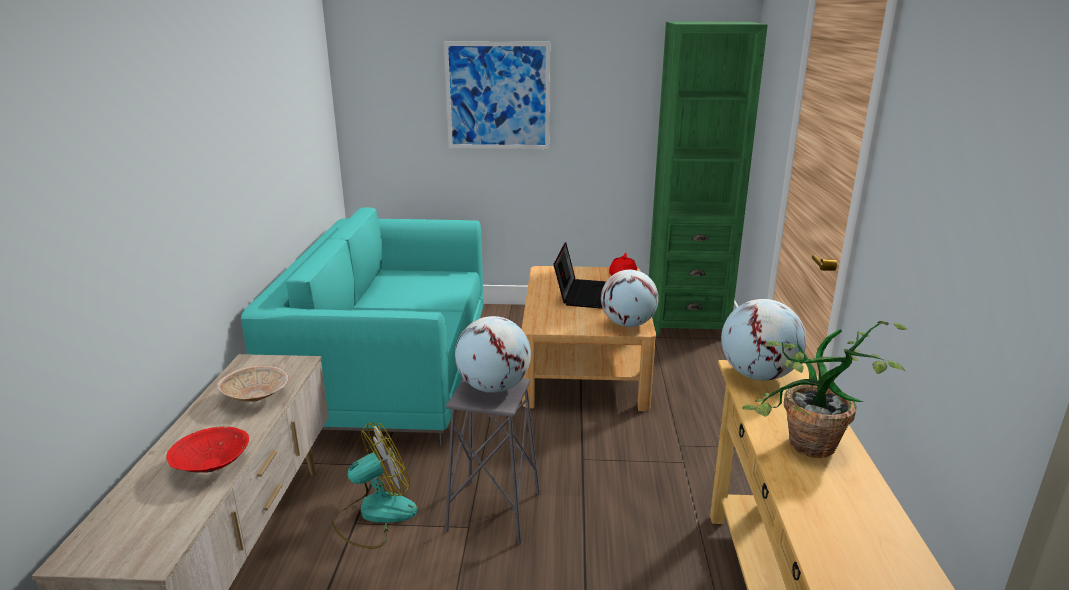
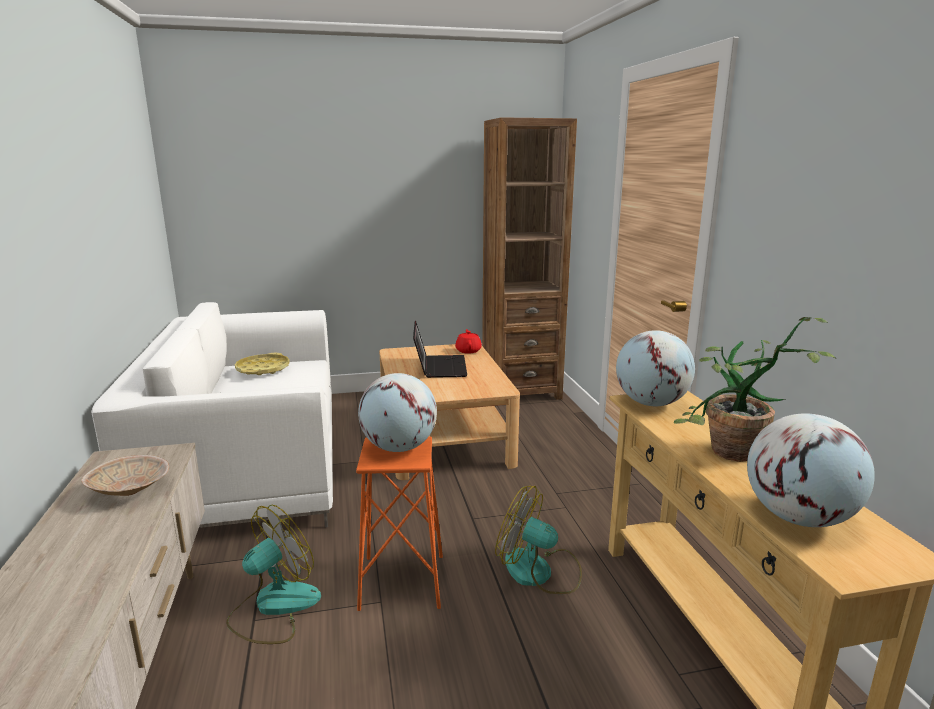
camera: 15 degrees left, 5 degrees down
(212, 465) = (96, 569): red bowl -> none
(390, 368) = (248, 461): turquoise sofa -> white sofa
(412, 278) = (263, 369): none -> yellow tray
(494, 511) = (402, 582): grey stool -> orange stool
(498, 96) = (333, 191): picture -> none
(628, 324) = (491, 387): globe -> globe (798, 518)
(629, 526) = (539, 572): none -> fan
(686, 322) = (520, 391): green bookcase -> brown bookcase

